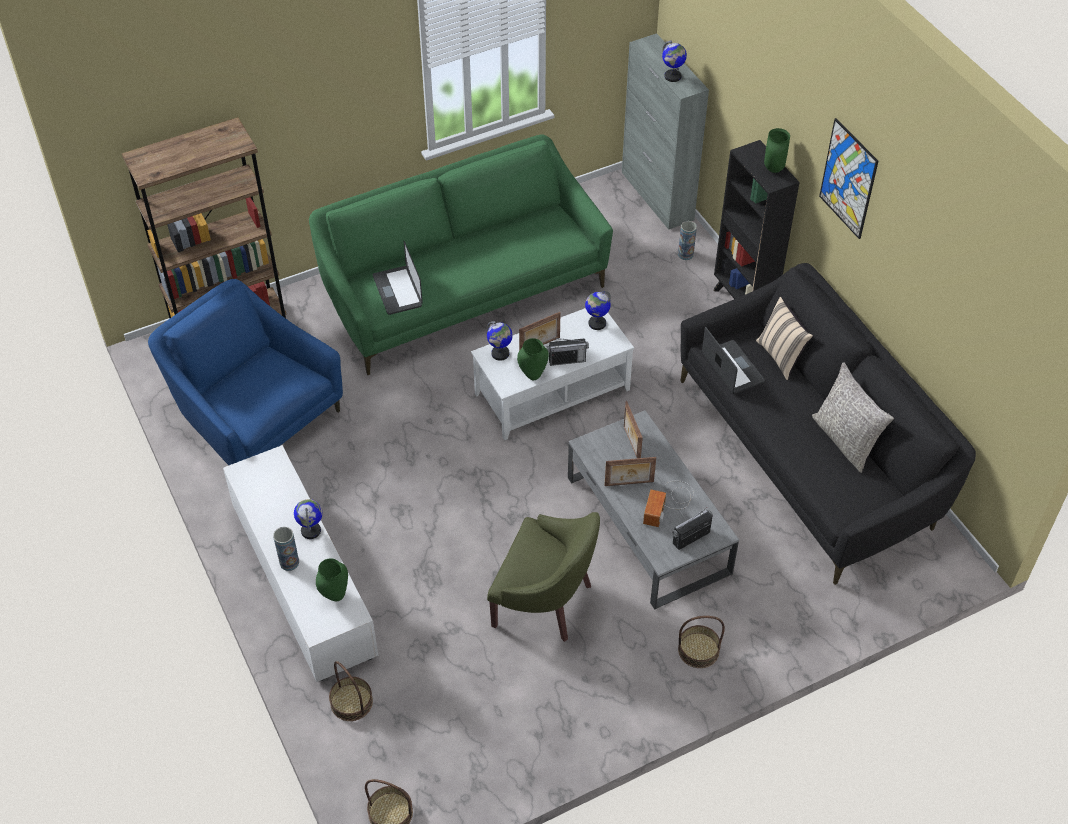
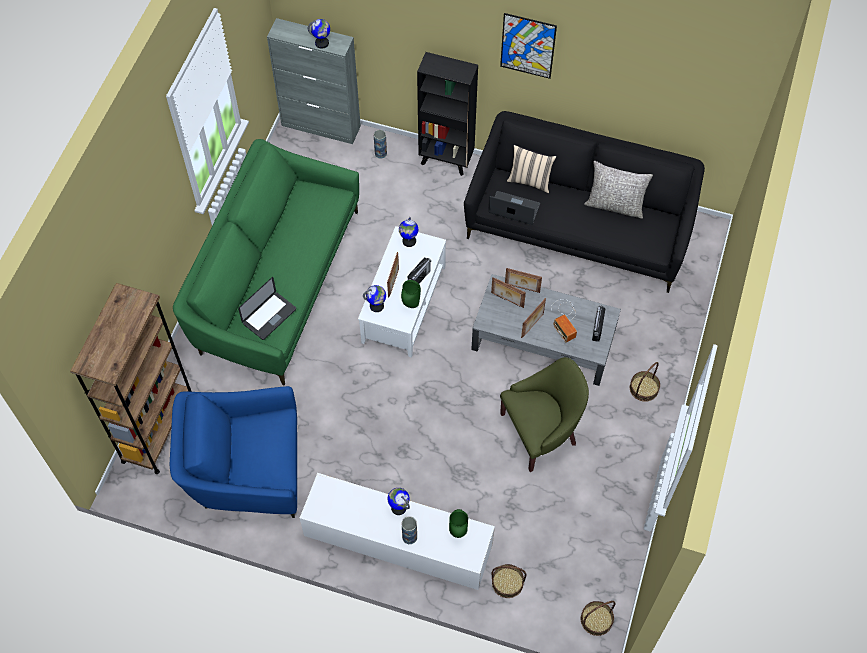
camera: 45 degrees left, 10 degrees up
(397, 291) = (269, 316): laptop -> laptop turned 75 degrees counterclockwise
(659, 444) = (522, 288): none -> picture frame
(773, 169) = (454, 66): green vase -> none

